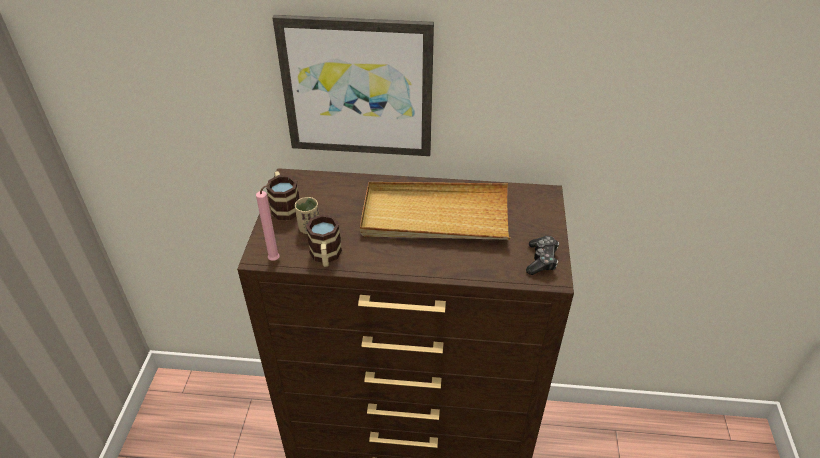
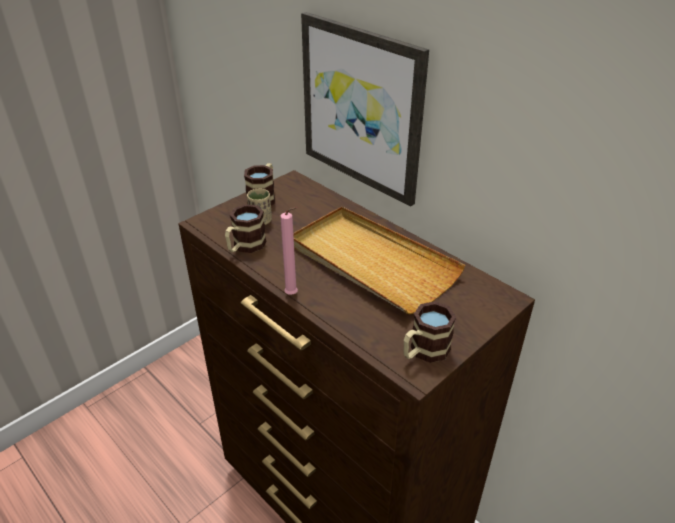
camera: 40 degrees right, 5 degrees down
(276, 259) = (210, 230): pink candle -> pink candle (293, 295)
(541, 260) = (424, 352): game controller -> mug

